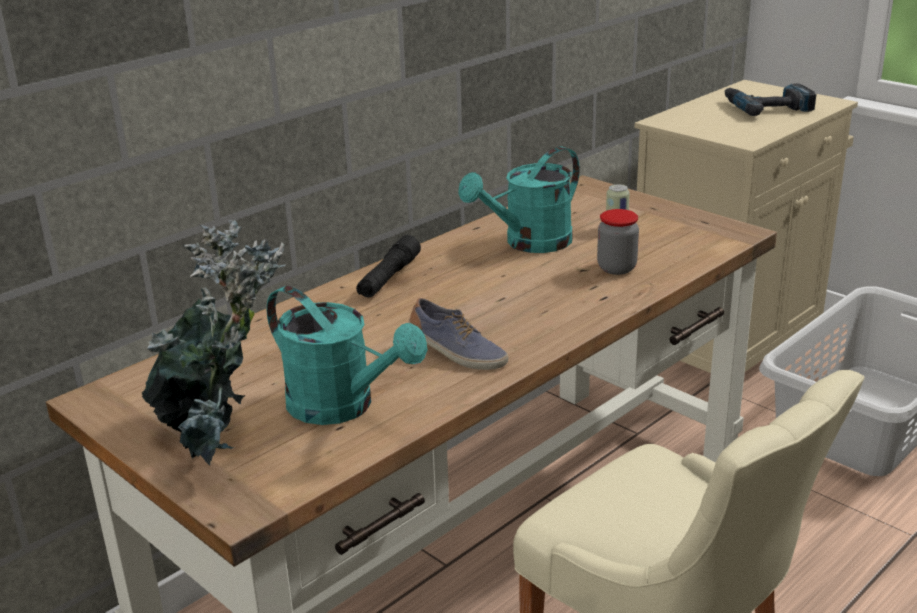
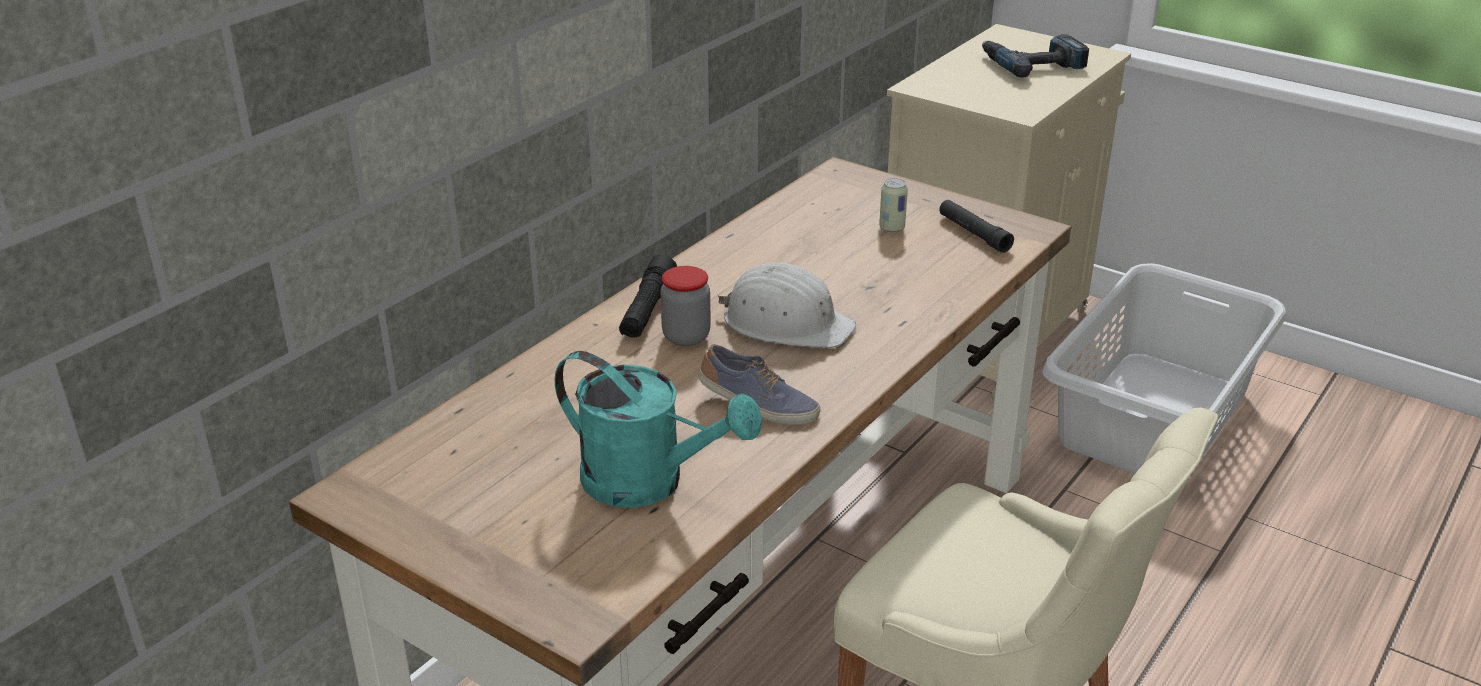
camera: 10 degrees left, 5 degrees up
(220, 446) = (524, 543): potted plant -> none
(502, 293) = (786, 323): none -> white hard hat
(529, 243) = (798, 254): turquoise watering can -> none
(616, 268) = (906, 283): jar -> jar (686, 336)
(687, 234) = (974, 233): none -> black flashlight

